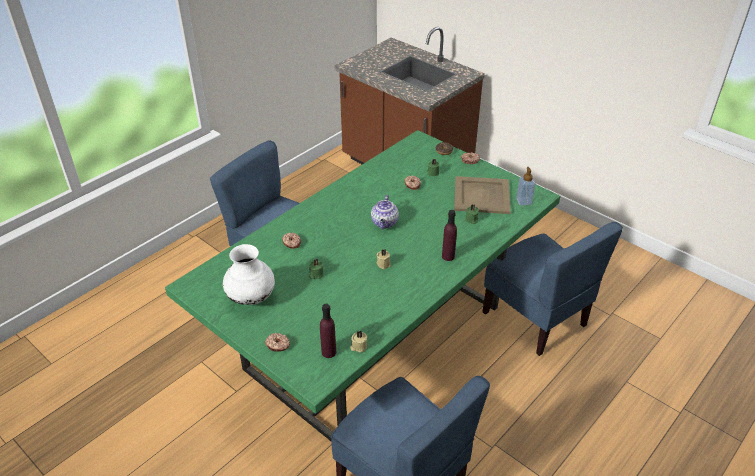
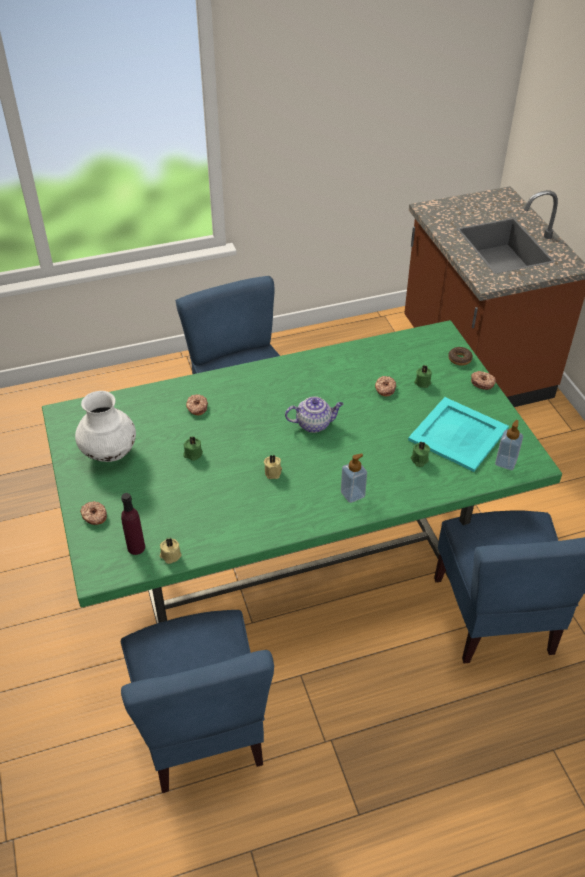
camera: 30 degrees right, 5 degrees up
(385, 223) = (314, 424): teapot -> teapot turned 135 degrees counterclockwise
(448, 256) = (352, 494): purple bottle -> soap dispenser
(482, 195) = (459, 434): beige tray -> turquoise tray

